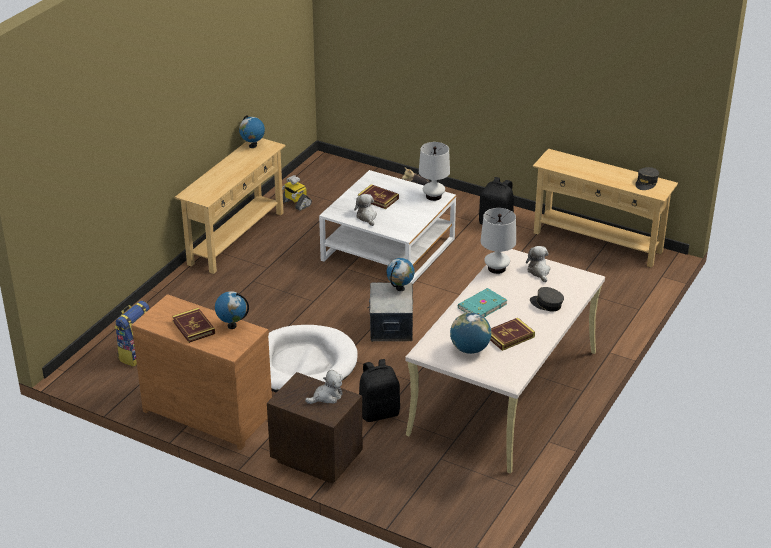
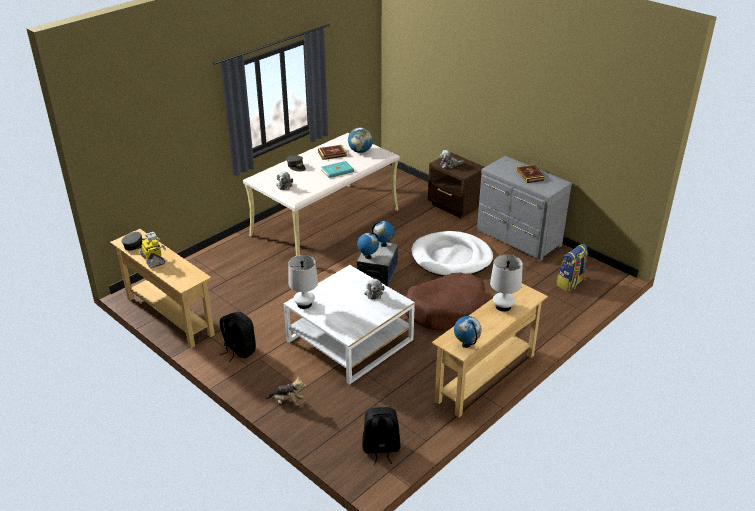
camera: 165 degrees left, 0 degrees up
(209, 411) = (518, 239): brown dresser -> grey dresser
(232, 326) = (504, 173): globe -> globe (383, 245)
(292, 296) = (446, 309): none -> brown dog bed
(295, 203) = (419, 412): toy robot -> toy robot (153, 259)
(378, 199) = (355, 309): book -> none
(379, 412) = (409, 223): black backpack -> black backpack (381, 449)
(496, 268) = (311, 191): white table lamp -> white table lamp (503, 306)

